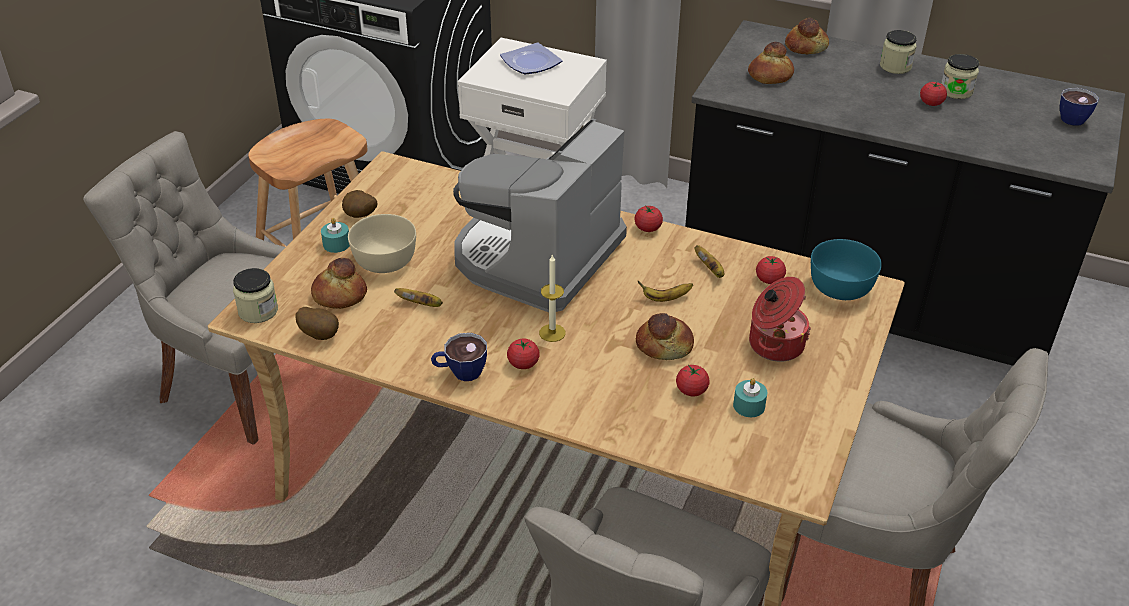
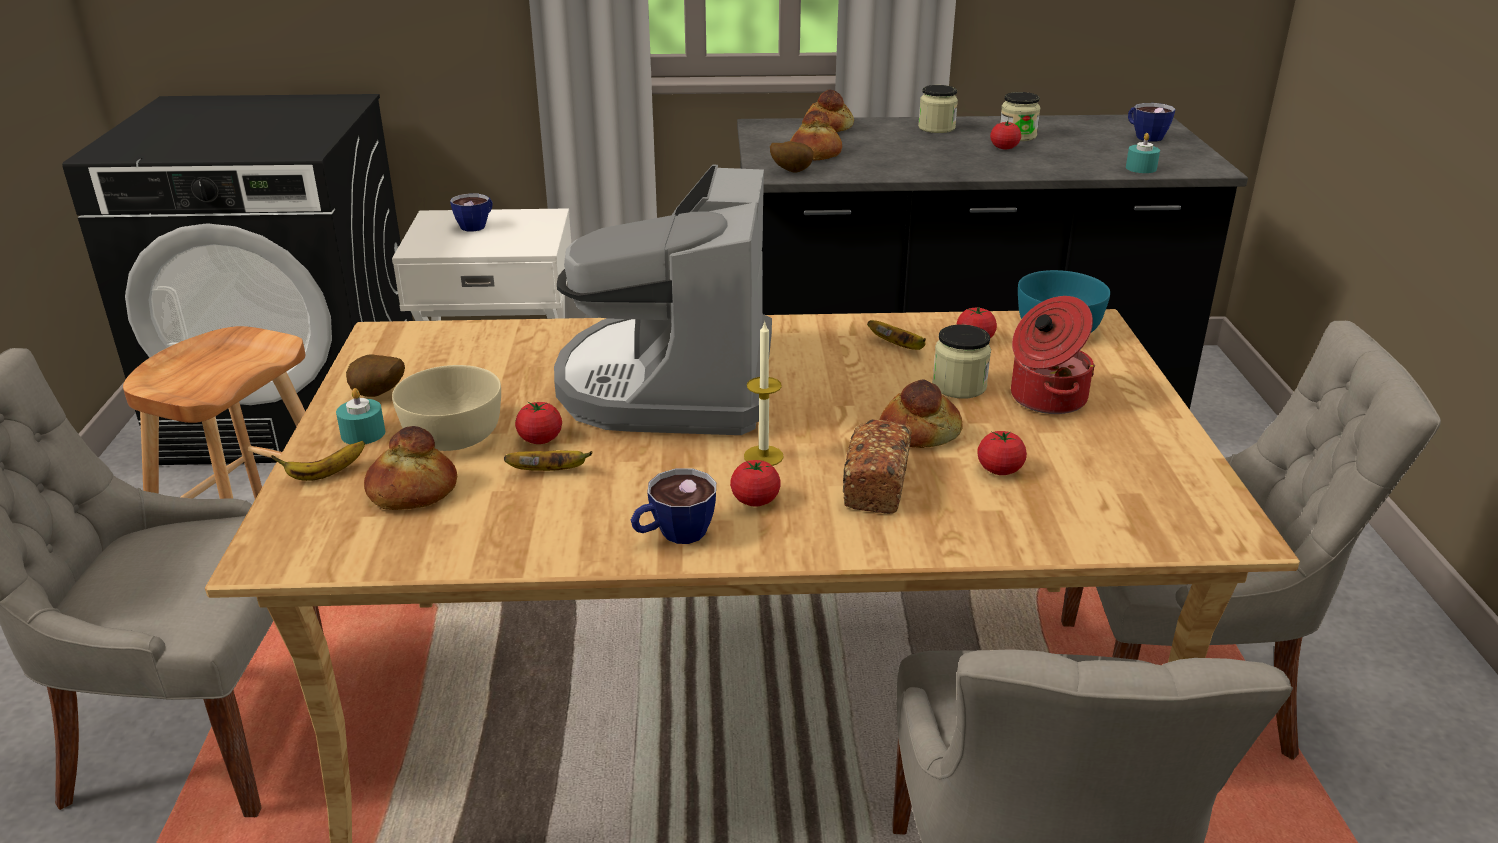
camera: 25 degrees left, 10 degrees down
(258, 311) = (287, 544): jar -> jar (959, 386)
(320, 334) = (416, 547): potato -> potato (791, 171)
(531, 62) = (477, 225): plate -> cup
(604, 376) = (875, 485): none -> bread
(648, 228) = (785, 324): tomato -> tomato (540, 439)
(665, 298) = (873, 385): banana -> banana (326, 474)
(749, 406) = (1083, 466): turquoise candle -> turquoise candle (1141, 168)

